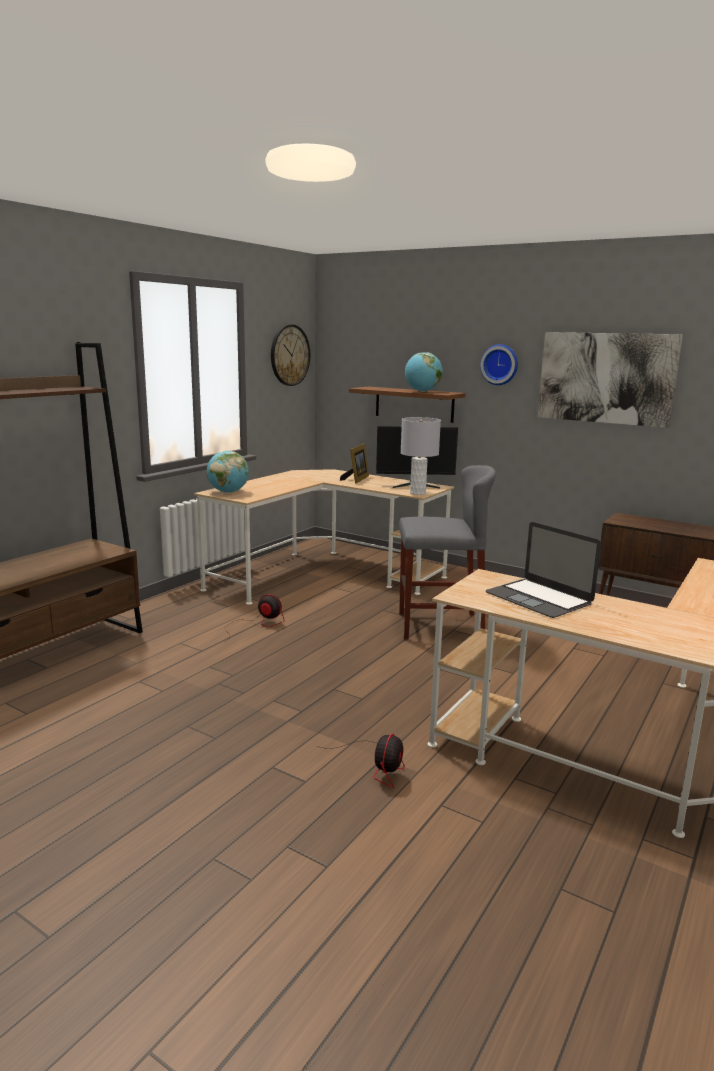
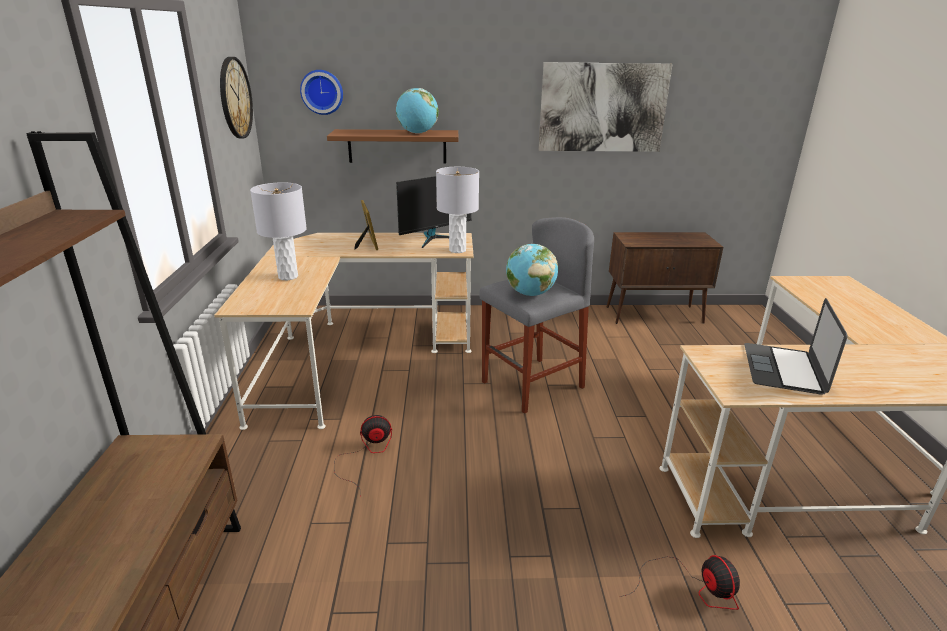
camera: 35 degrees left, 10 degrees up
(228, 492) = (258, 301): globe -> globe (530, 294)
(268, 485) = (288, 277): none -> grey table lamp
(500, 364) = (495, 98): wall clock -> wall clock (322, 92)
(538, 598) = (783, 368): laptop -> laptop turned 90 degrees clockwise

